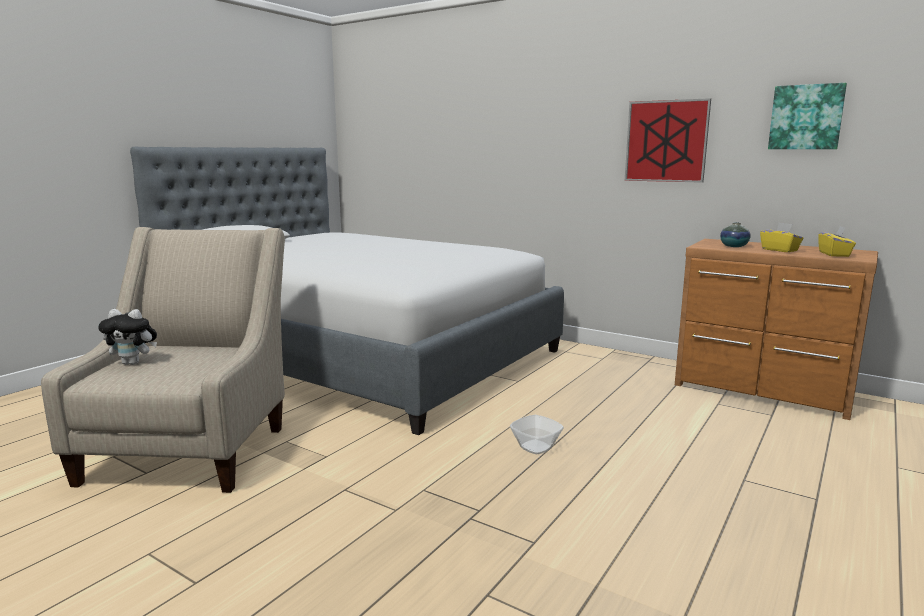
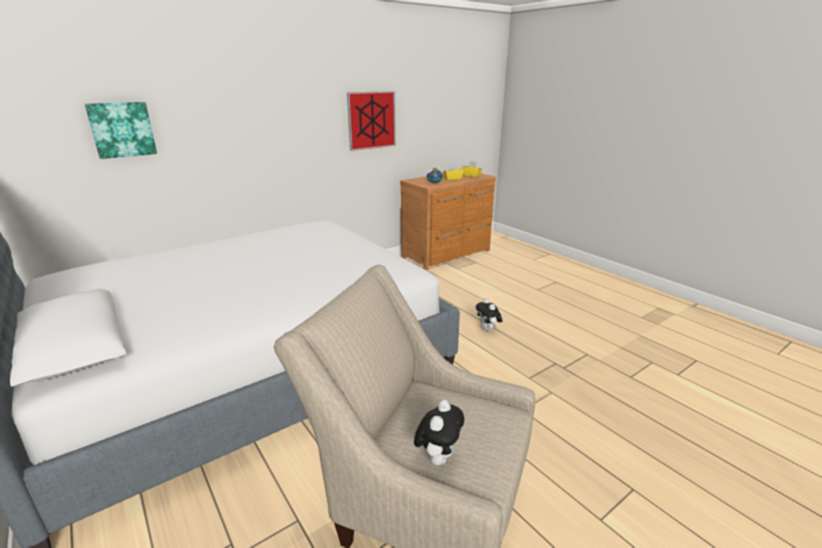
camera: 70 degrees left, 10 degrees up
(535, 448) = (488, 329): bowl -> plush toy
(806, 117) = (436, 103): picture -> picture (122, 129)

